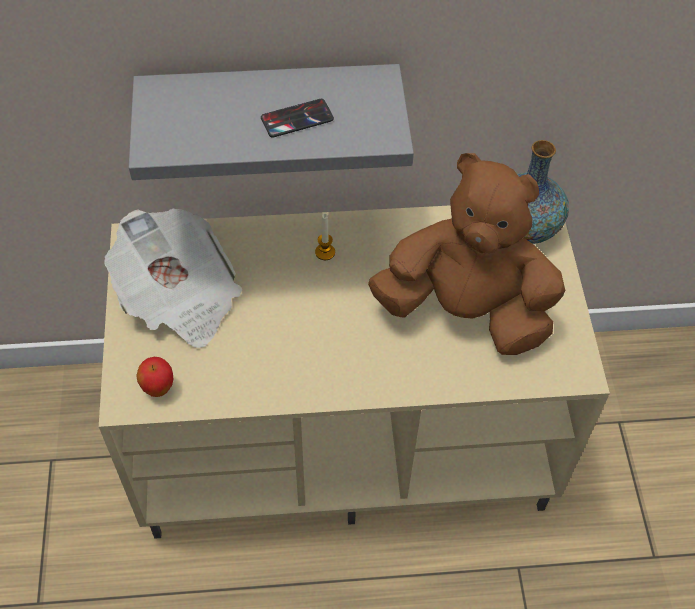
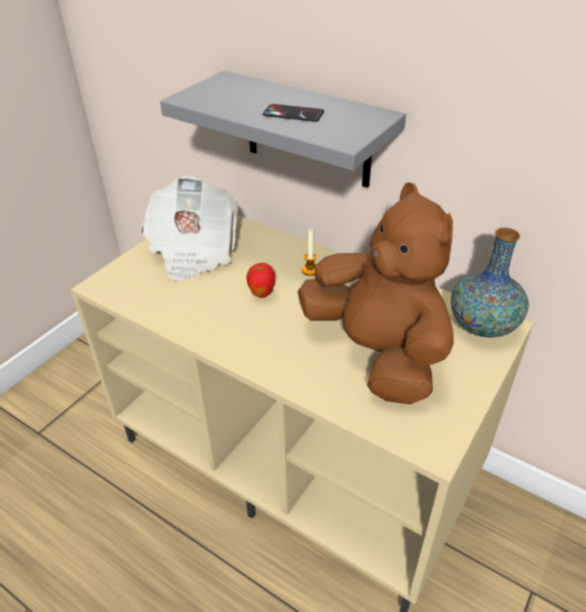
camera: 40 degrees right, 15 degrees down
(158, 389) = (124, 288): apple -> apple (262, 294)

